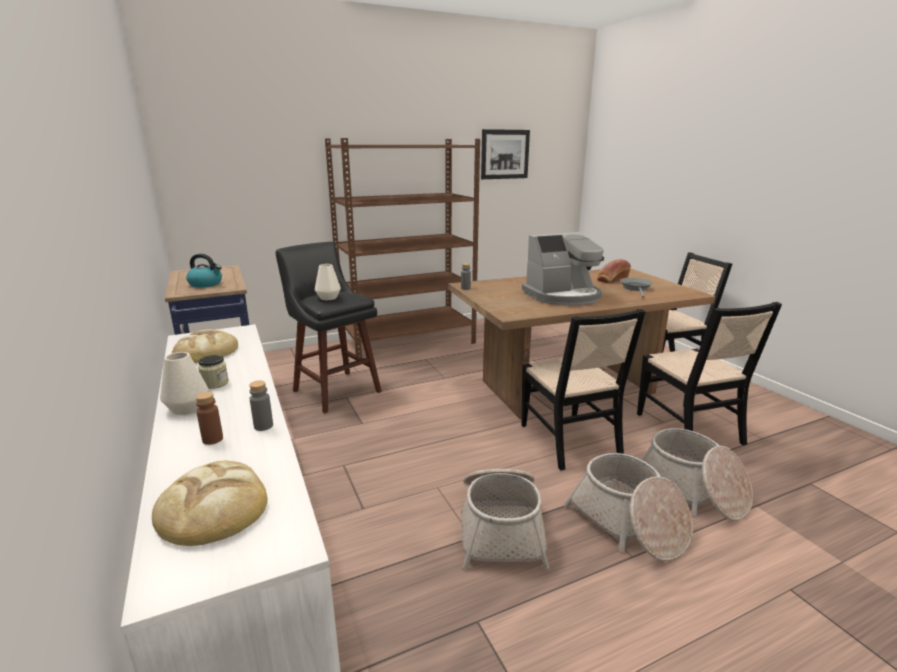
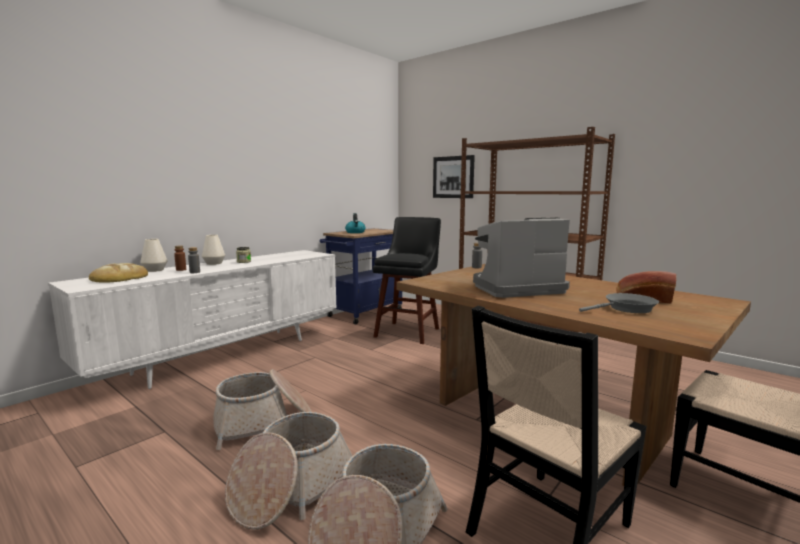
camera: 65 degrees right, 10 degrees down
(206, 351) = (285, 255): bread -> none
(328, 298) = (399, 254): white vase -> white vase (155, 270)
(505, 154) = (700, 146): picture -> picture (453, 177)
(563, 296) = (515, 288): coffee machine -> coffee machine turned 120 degrees clockwise
(569, 441) = (422, 435): chair -> none

